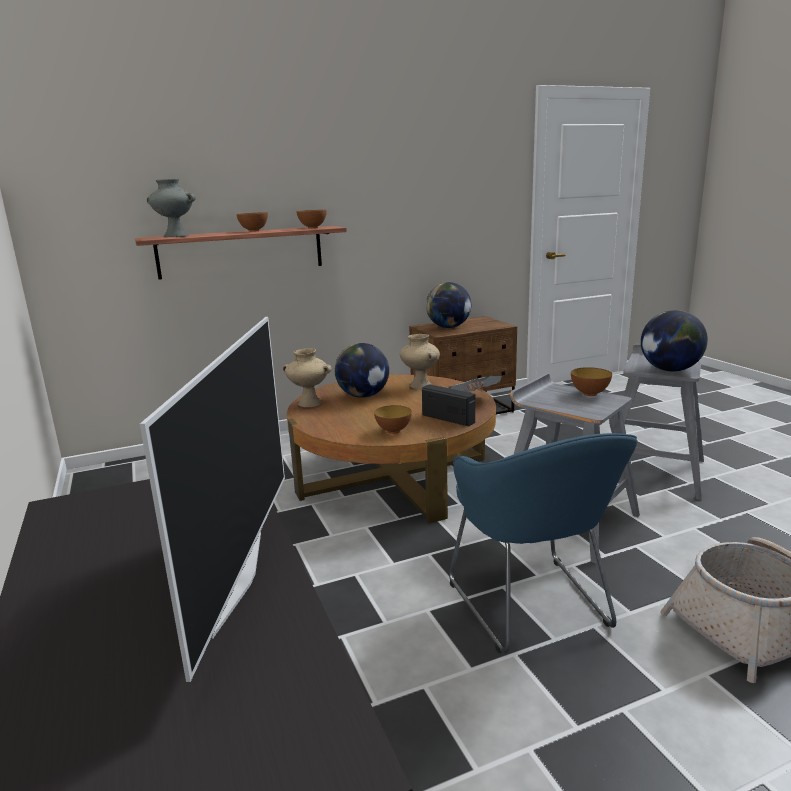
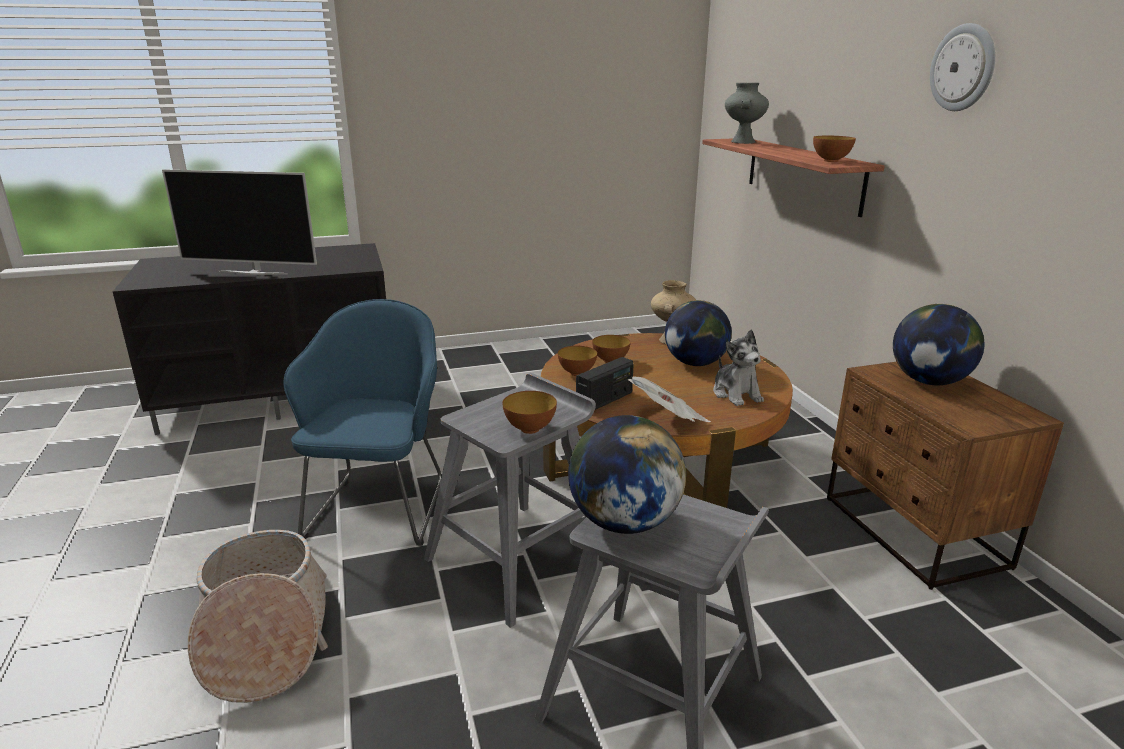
camera: 95 degrees right, 5 degrees up
(254, 231) = (795, 151): bowl -> bowl (610, 361)
(377, 157) = (963, 68): none -> wall clock
(420, 385) = (736, 394): beige vase -> plush toy
(533, 608) = (380, 506): blue armchair -> blue armchair turned 105 degrees clockwise

